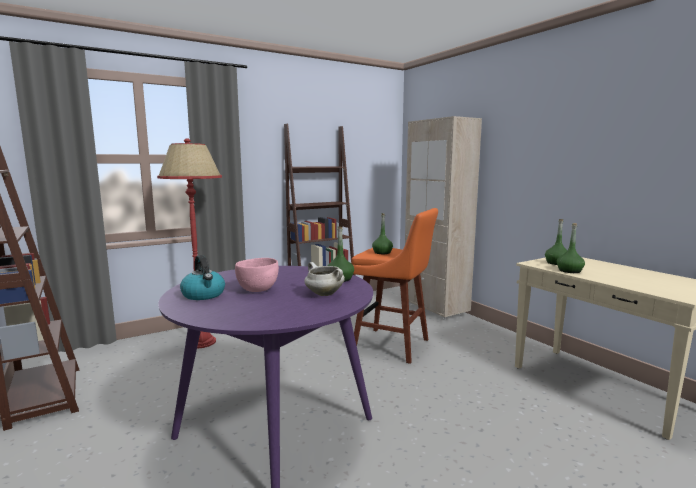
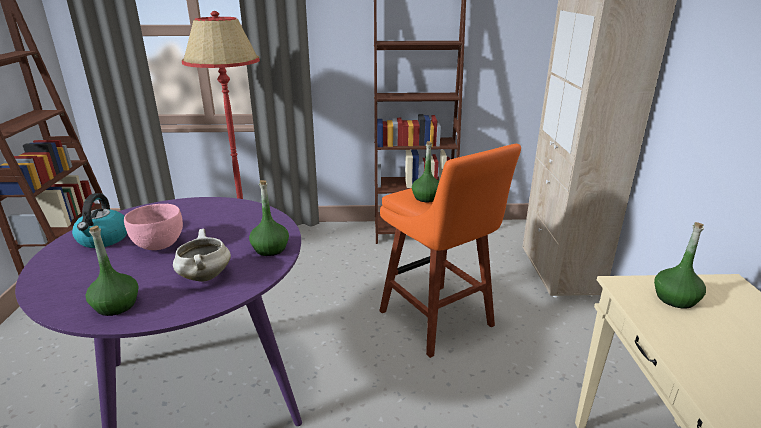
camera: 30 degrees right, 15 degrees up
(569, 271) = (666, 330): green bottle -> green bottle (116, 305)

